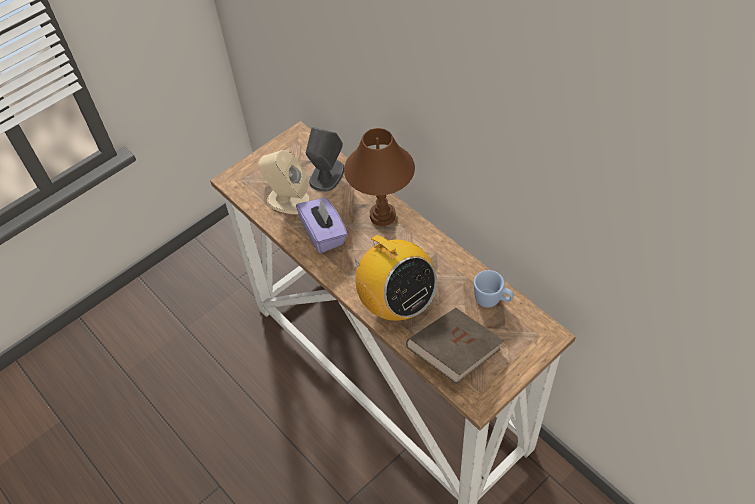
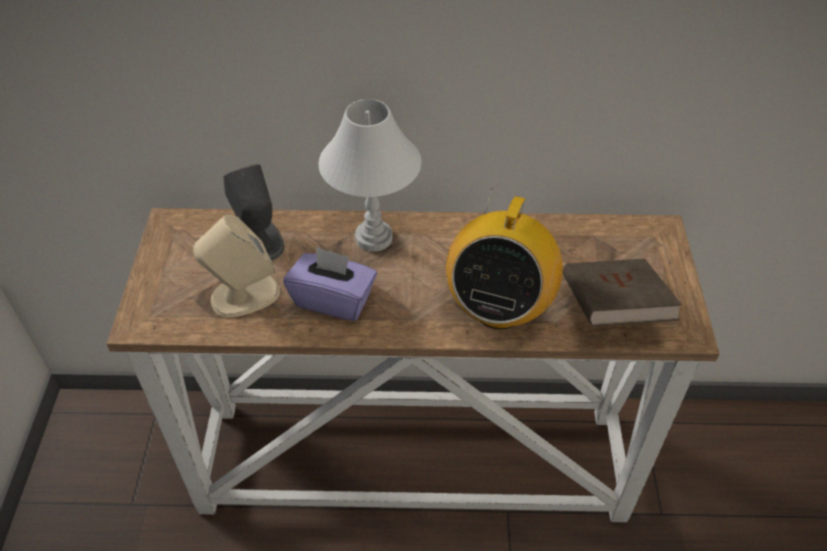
camera: 50 degrees left, 5 degrees down
(382, 216) = (374, 238): brown table lamp -> white table lamp
(396, 303) = (498, 307): radio -> radio turned 105 degrees clockwise
(492, 300) = (578, 237): blue mug -> none

